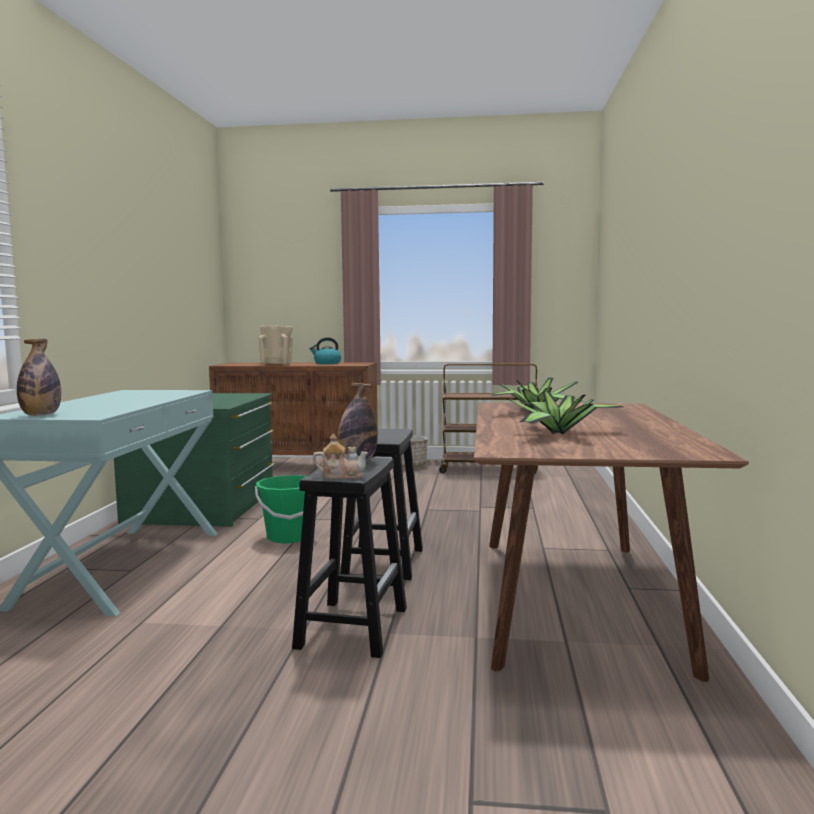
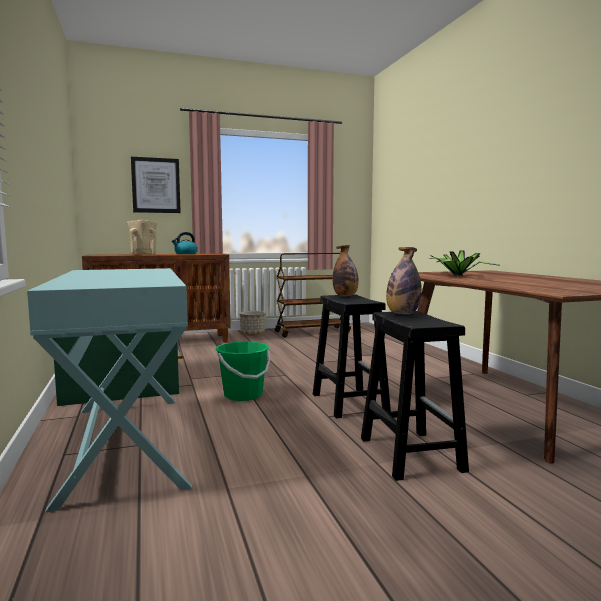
camera: 25 degrees left, 0 degrees up
(41, 415) = (98, 285): bottle -> bottle (345, 296)
(306, 281) = (156, 185): none -> picture
(341, 476) = (432, 323): teapot -> none
(557, 433) = (534, 283): potted plant -> none

